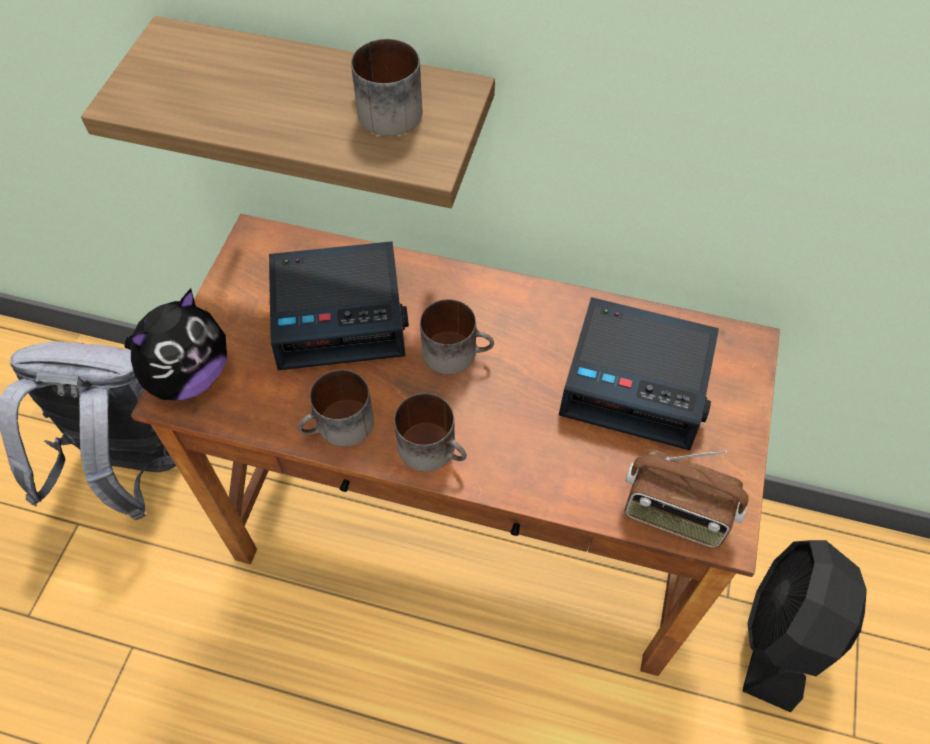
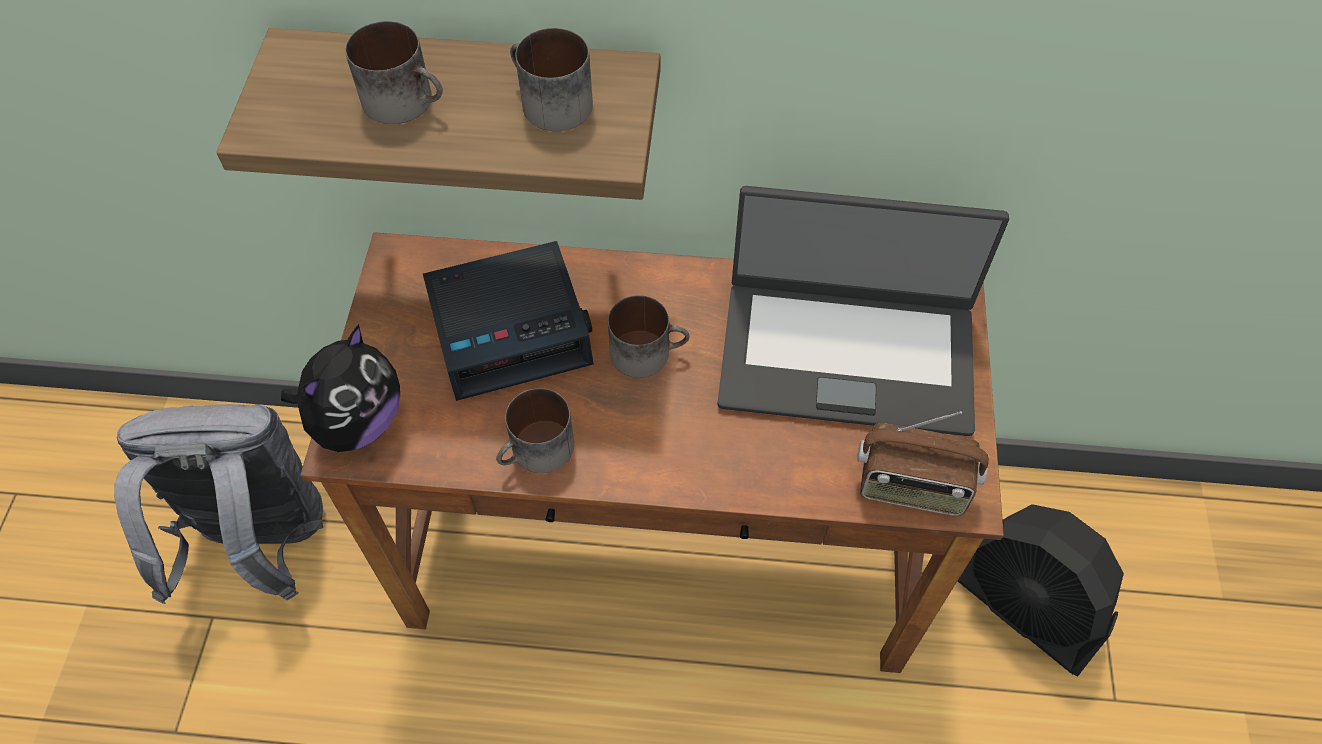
camera: 10 degrees left, 0 degrees up
(434, 448) = (645, 459): mug -> mug (407, 100)
(638, 381) = (846, 354): alarm clock -> laptop
(782, 634) = (1023, 606): black fan -> black fan turned 60 degrees counterclockwise

